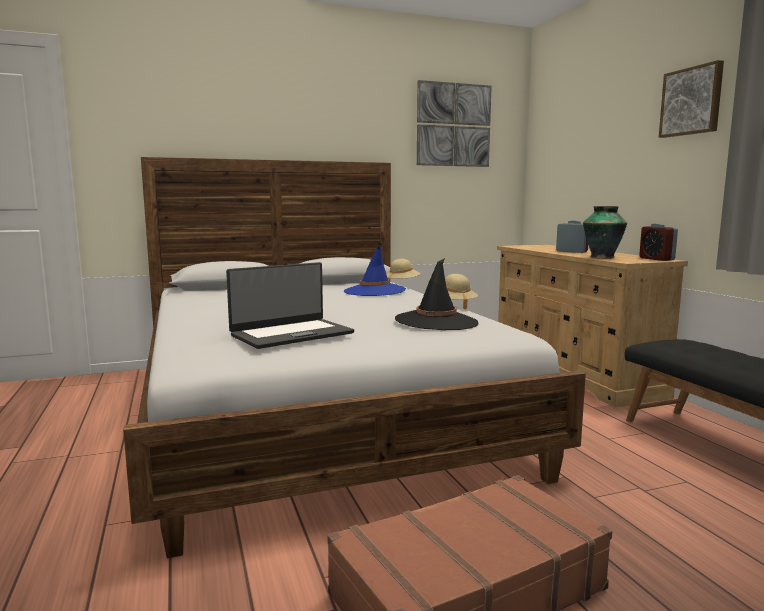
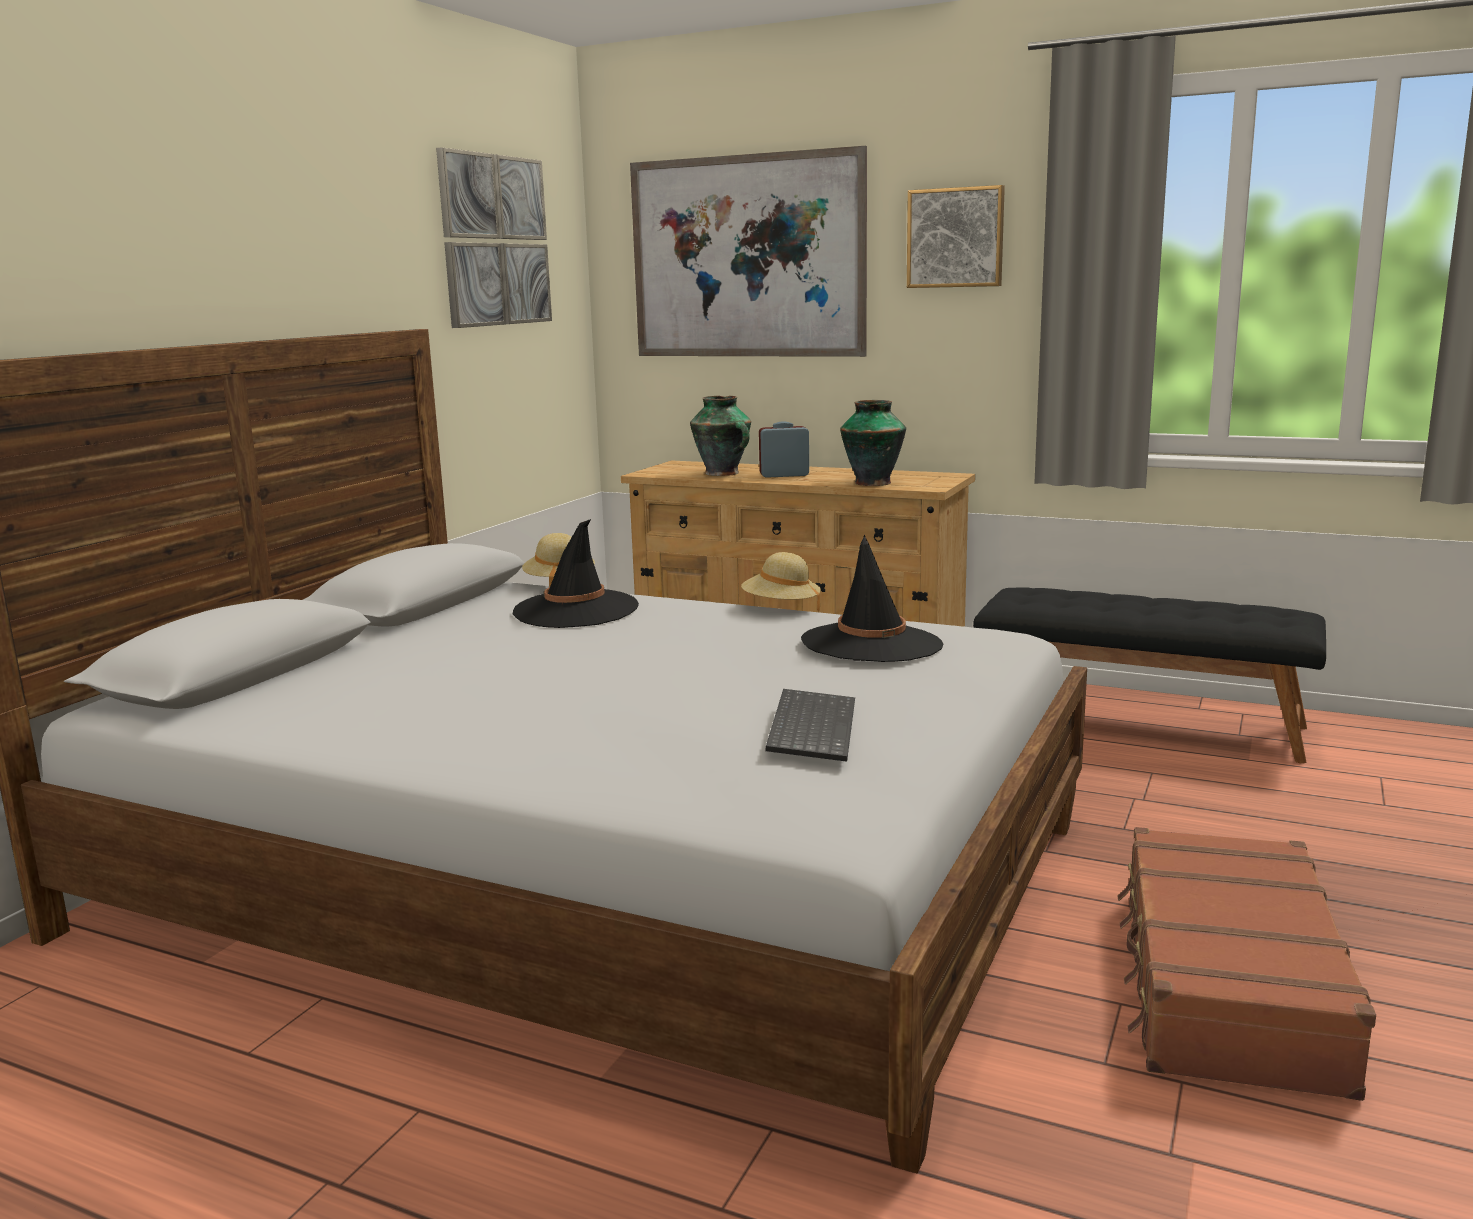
camera: 45 degrees left, 5 degrees up
(291, 334) = (809, 728): laptop -> keyboard
(374, 291) = (576, 610): blue hat -> black hat
(544, 249) = (723, 473): none -> vase
(587, 128) = (746, 257): none -> picture
(656, 259) = (936, 475): alarm clock -> none

